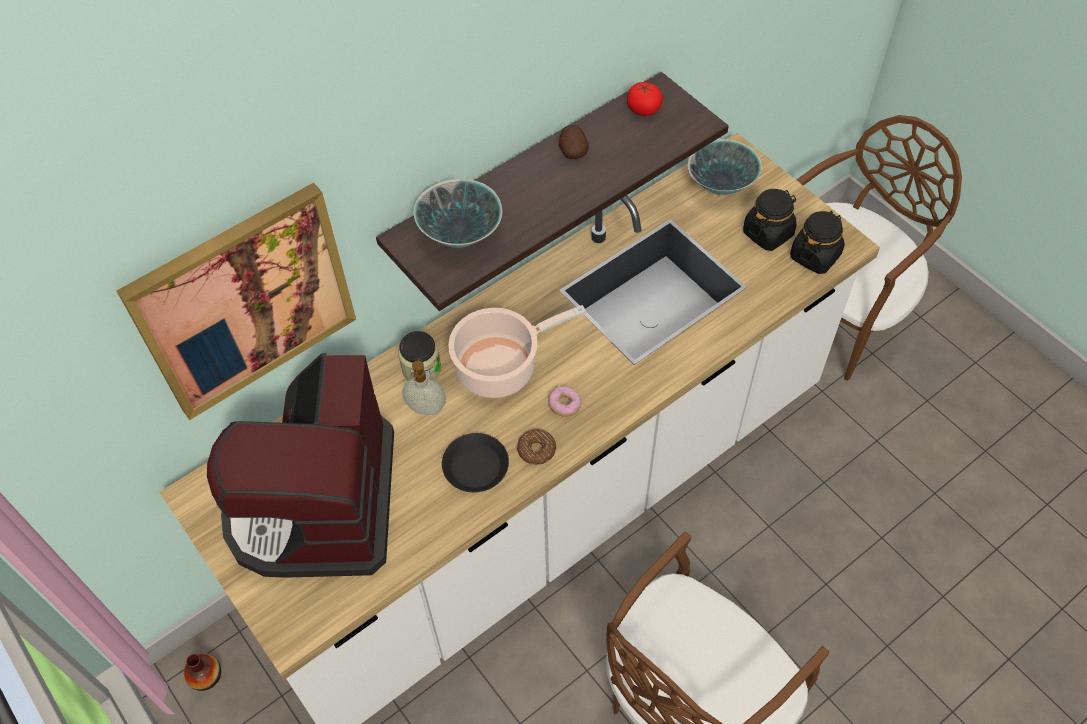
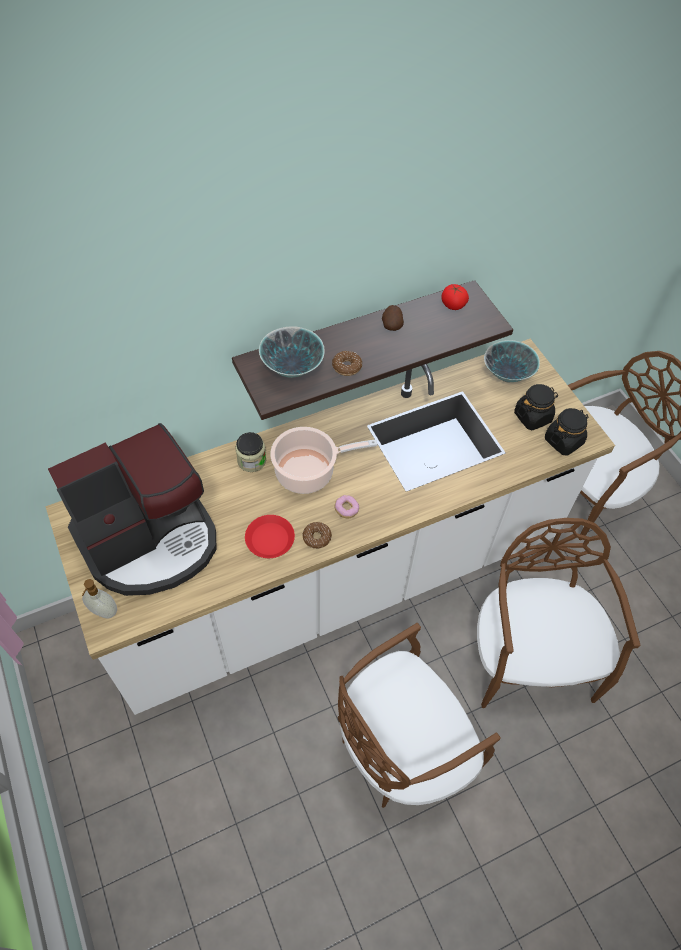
camera: 10 degrees right, 0 degrees up
(206, 676) = (66, 644): vase -> none
(245, 301) = (124, 383): picture -> none
(316, 503) = (150, 539): coffee machine -> coffee machine turned 135 degrees counterclockwise
(426, 409) = (246, 490): soap dispenser -> soap dispenser (103, 612)
(476, 466) = (270, 539): black plate -> red plate
(531, 218) = (347, 367): none -> donut
(823, 545) = (530, 657): none -> brown chair

